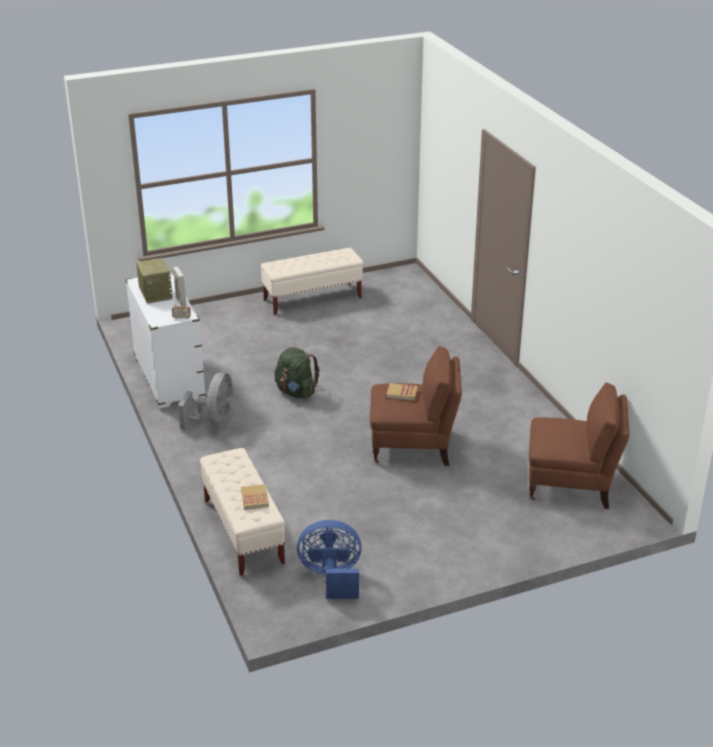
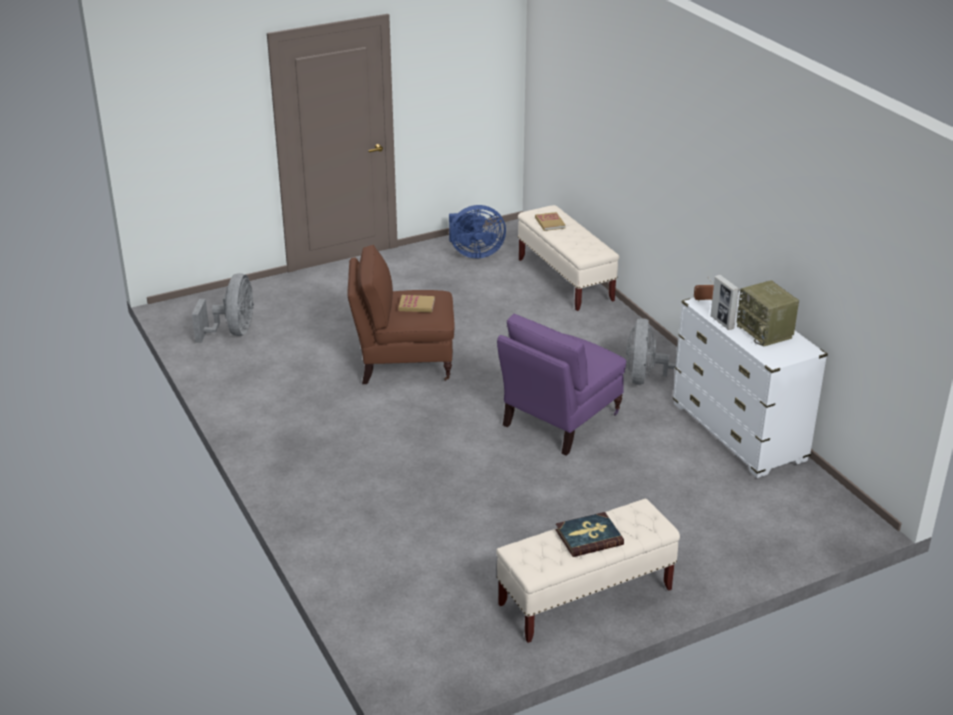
camera: 175 degrees right, 0 degrees up
(296, 392) = (559, 420): green backpack -> purple armchair
(312, 260) = (588, 537): none -> book
(572, 485) = (233, 332): brown armchair -> grey fan

